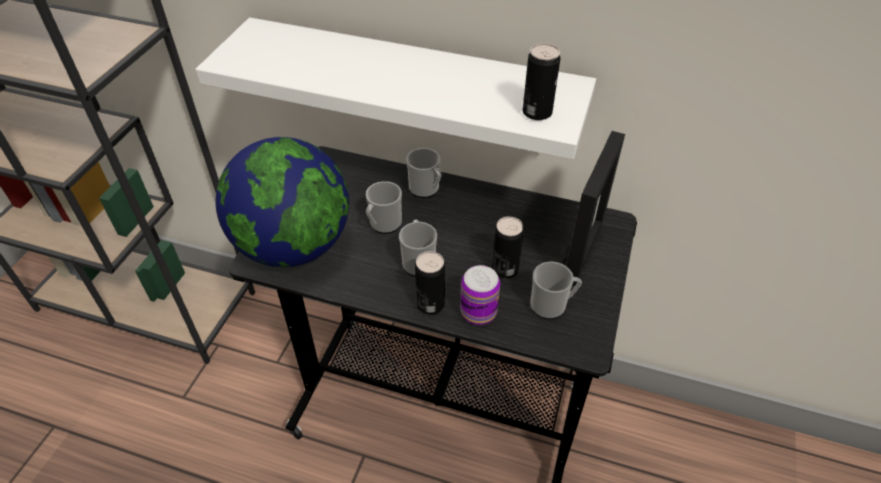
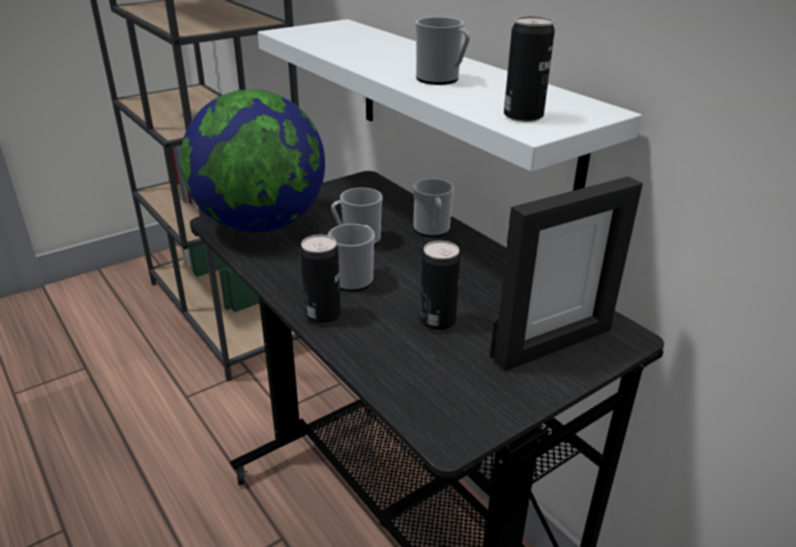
camera: 35 degrees right, 15 degrees down
(478, 312) = (363, 342): can -> none
(552, 305) = (453, 375): mug -> mug (441, 79)

